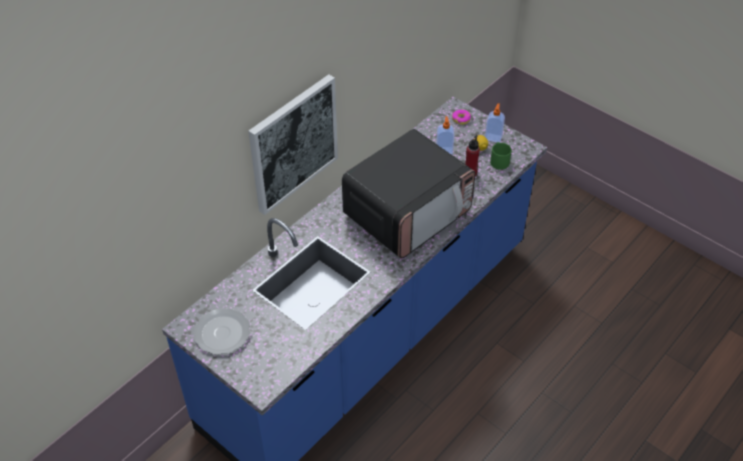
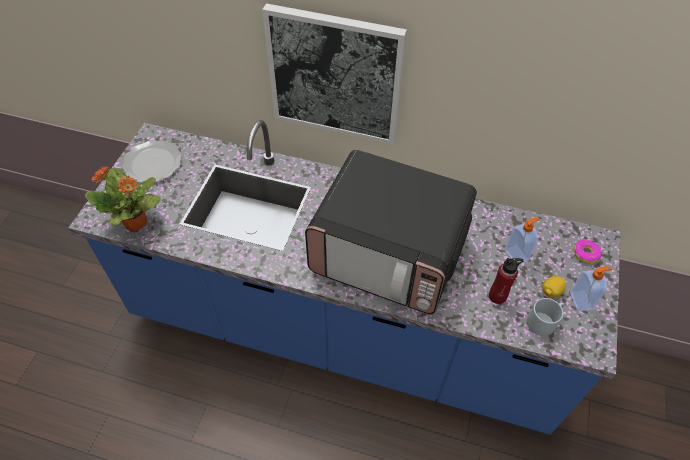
camera: 65 degrees right, 5 degrees up
(287, 359) = (136, 223): none -> potted plant
(498, 160) = (544, 320): green mug -> grey mug

